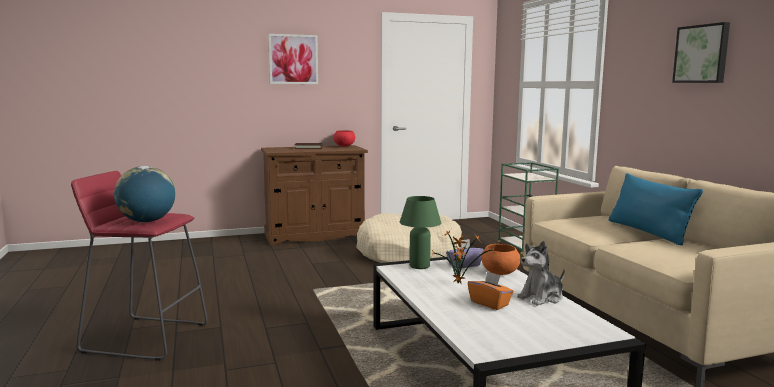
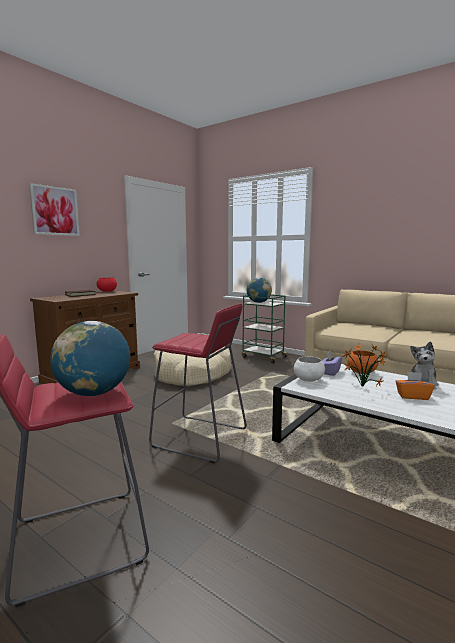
camera: 35 degrees left, 0 degrees up
(316, 306) = (200, 438): none -> red stool
(419, 266) = (308, 380): green table lamp -> white bowl
(523, 175) = (258, 302): none -> globe
(647, 232) = (391, 329): blue pillow -> none
(702, 54) = (397, 215): picture -> none

